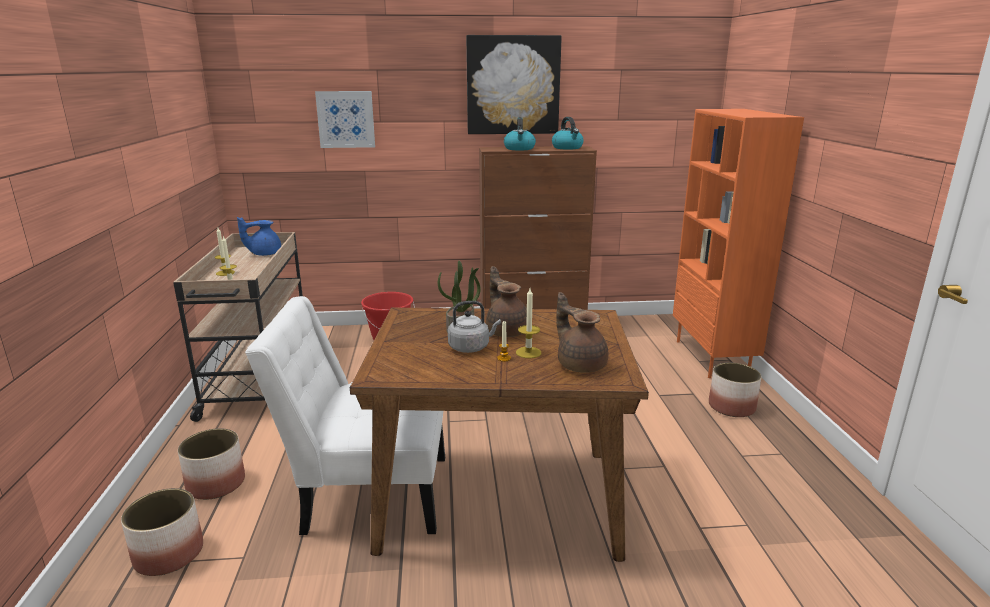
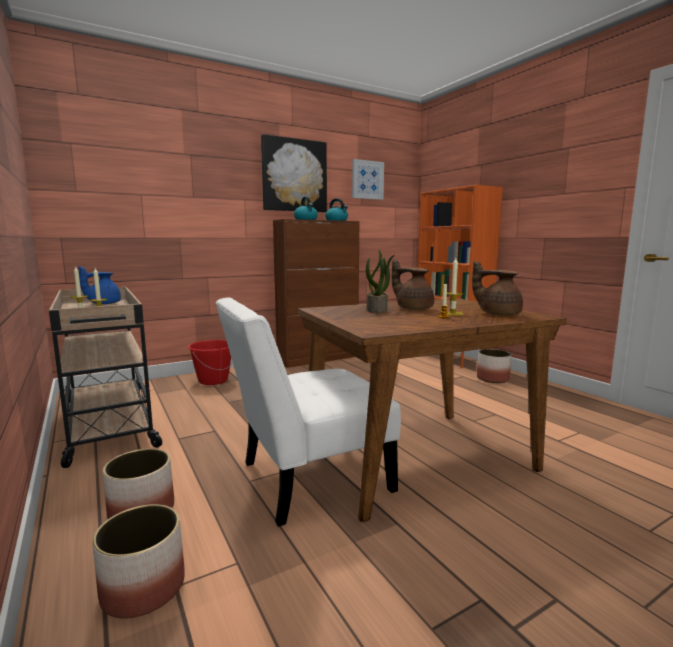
camera: 25 degrees left, 10 degrees down
(346, 119) = (164, 193): picture -> picture (367, 180)
(471, 347) = (408, 315): grey kettle -> none

